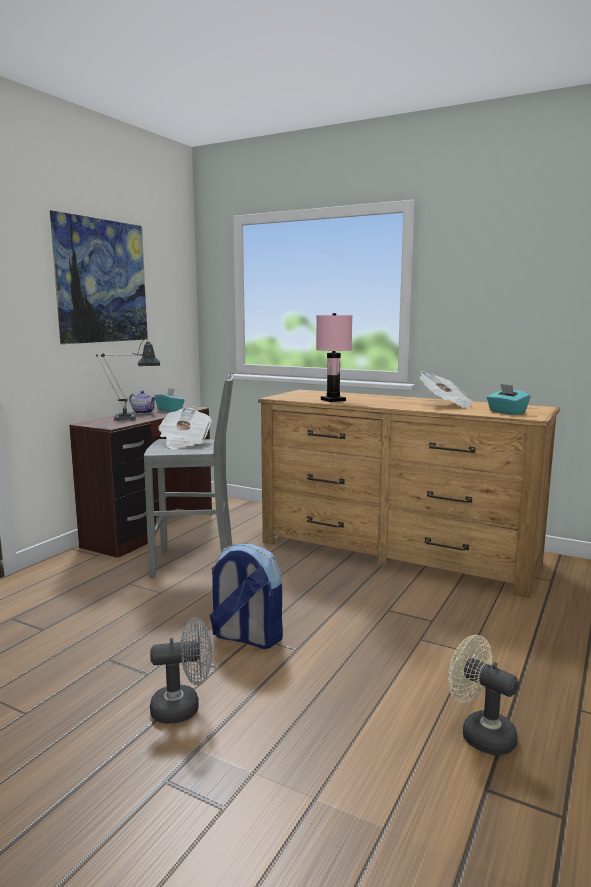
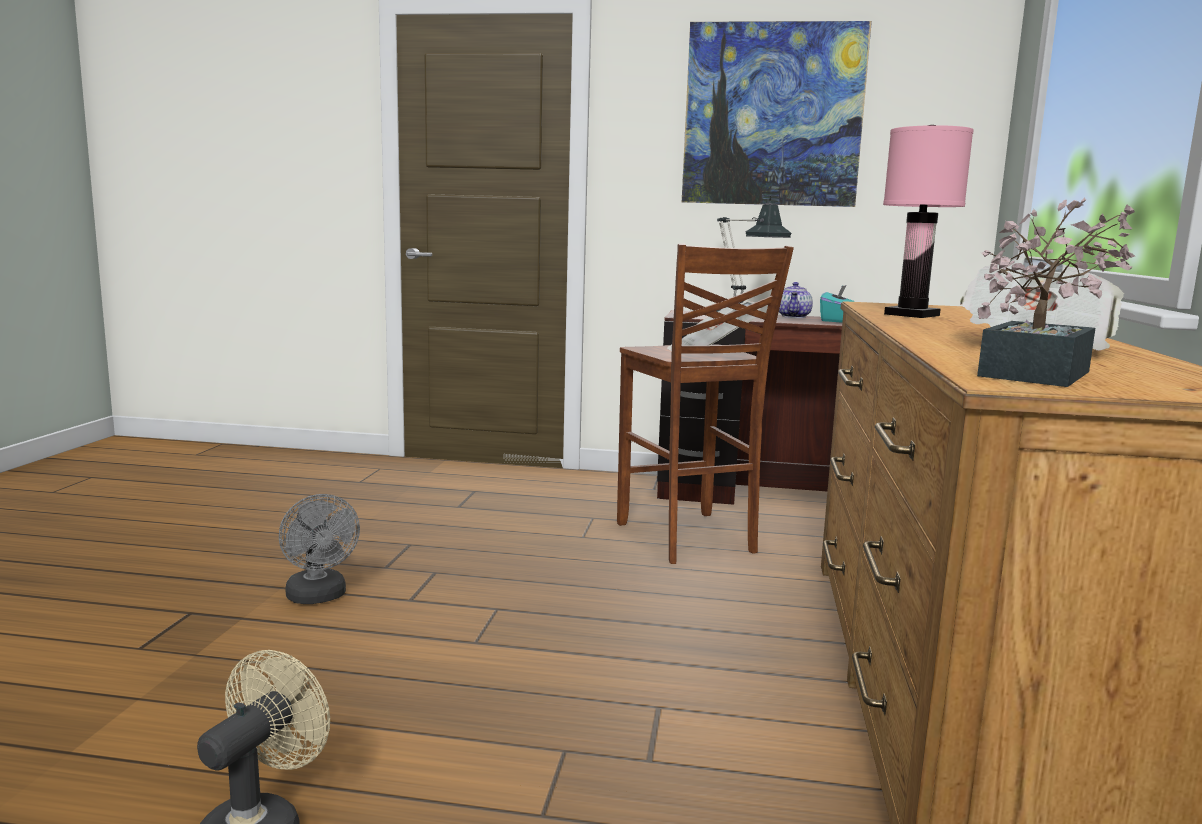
camera: 70 degrees right, 0 degrees up
(196, 563) = (688, 539): grey stool -> brown stool
(246, 637) = (493, 604): backpack -> none
(506, 412) = (1040, 372): turquoise tissue box -> potted plant

